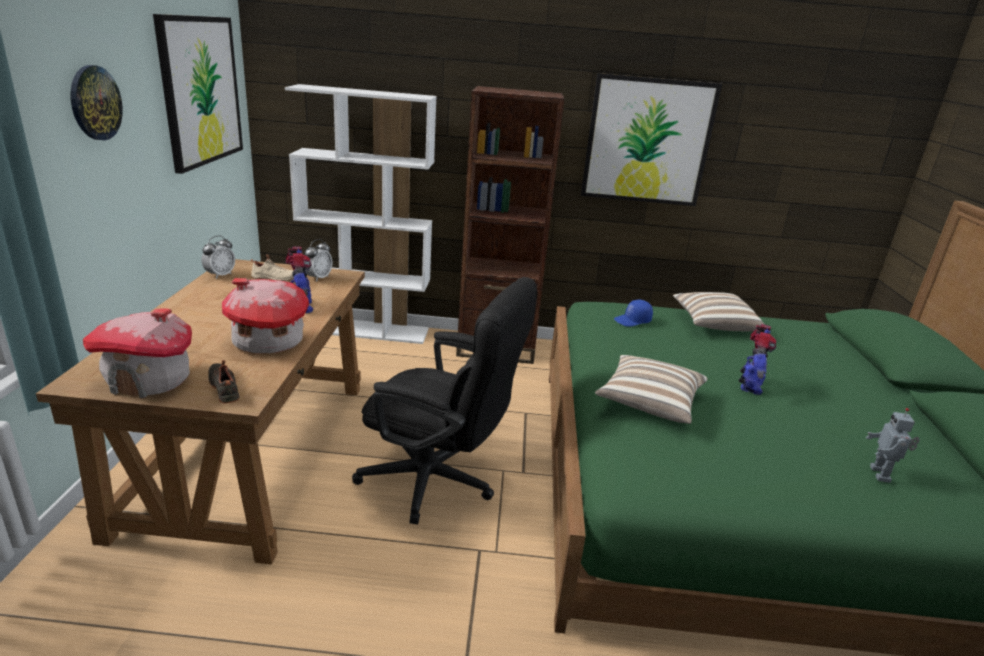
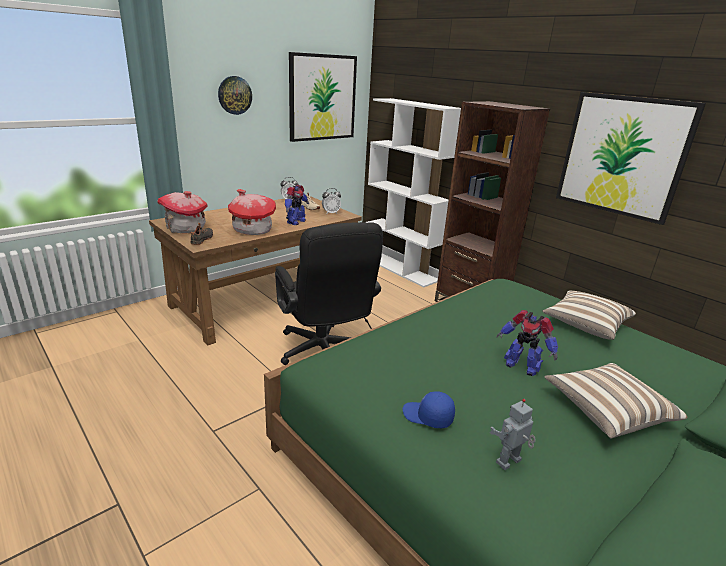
camera: 45 degrees right, 0 degrees up
(632, 321) = (510, 298): blue cap -> blue cap (427, 416)
(649, 403) = (415, 338): pillow -> pillow (606, 411)
(749, 385) = (521, 366): toy robot -> toy robot turned 60 degrees clockwise

